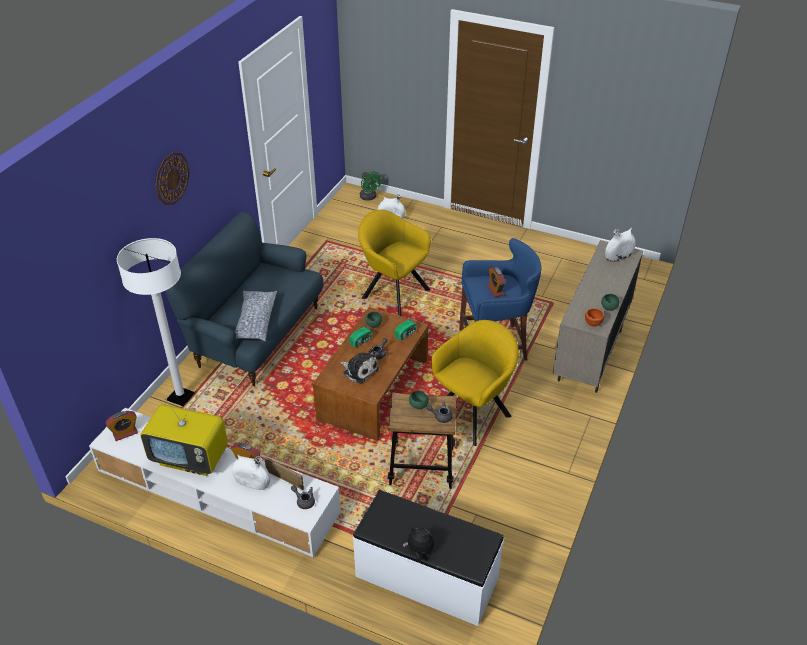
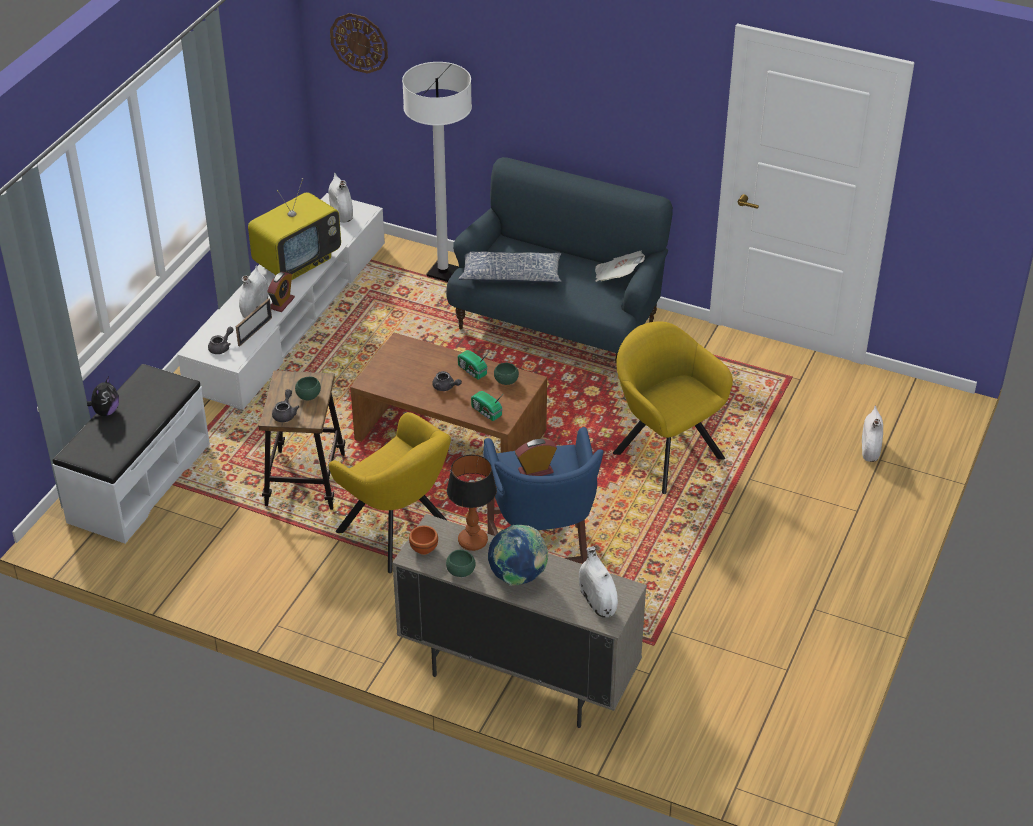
camera: 90 degrees right, 0 degrees up
(125, 433) = (341, 213): alarm clock -> white vase
(171, 178) = (557, 59): wall clock -> wall clock (359, 42)
(191, 458) = (297, 262): television -> television turned 150 degrees counterclockwise
(265, 272) = (617, 276): none -> newspaper
(359, 370) = (414, 370): plush toy -> none
(369, 197) = (929, 422): green fan -> none
(393, 292) = (664, 452): yellow armchair -> yellow armchair turned 75 degrees counterclockwise
(581, 303) = (473, 541): none -> table lamp
(607, 285) = (518, 577): none -> globe

